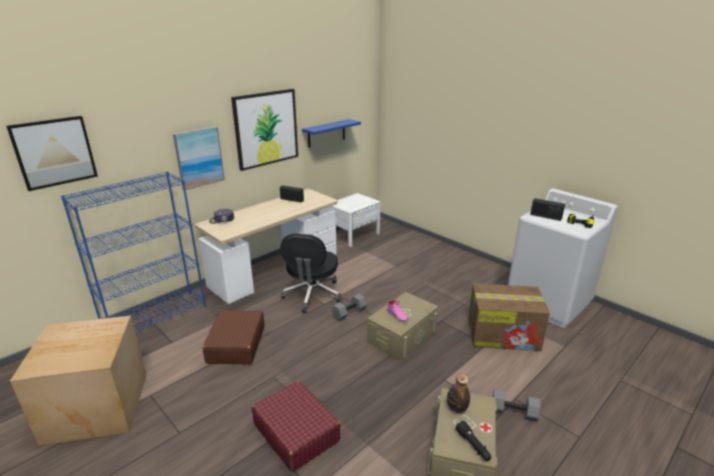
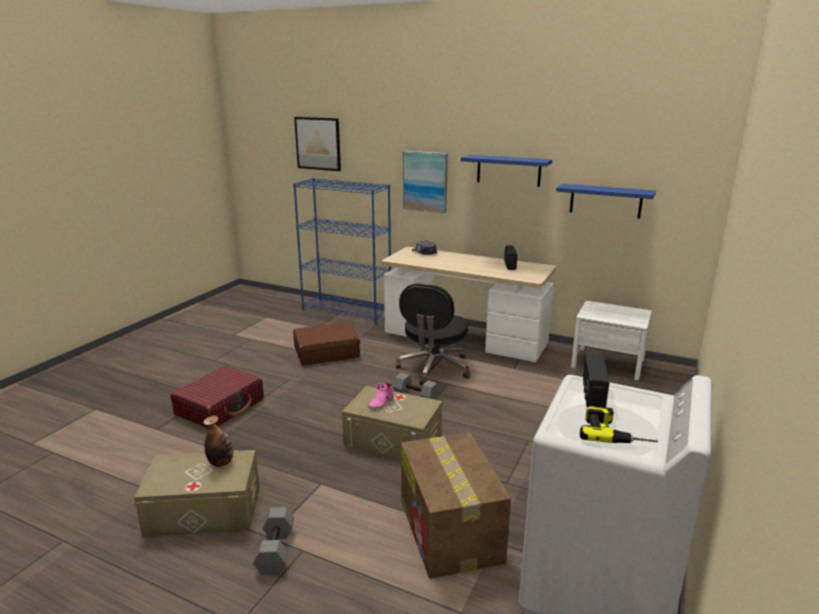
camera: 70 degrees right, 5 degrees down
(96, 406) = (236, 326): cardboard box -> none
(266, 128) = (508, 170): picture -> blue shelf
(312, 295) = (434, 368): black office chair -> black office chair turned 60 degrees counterclockwise
(473, 445) = (165, 479): black flashlight -> none

